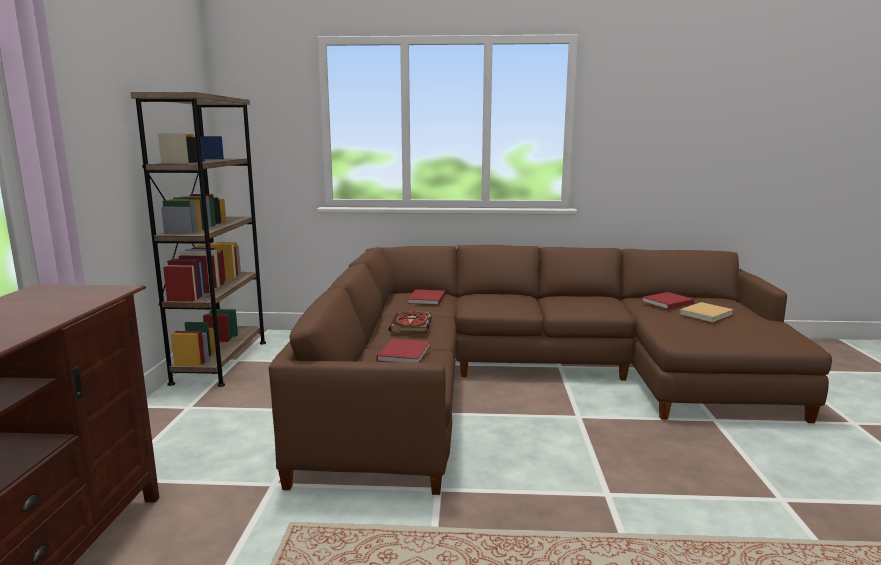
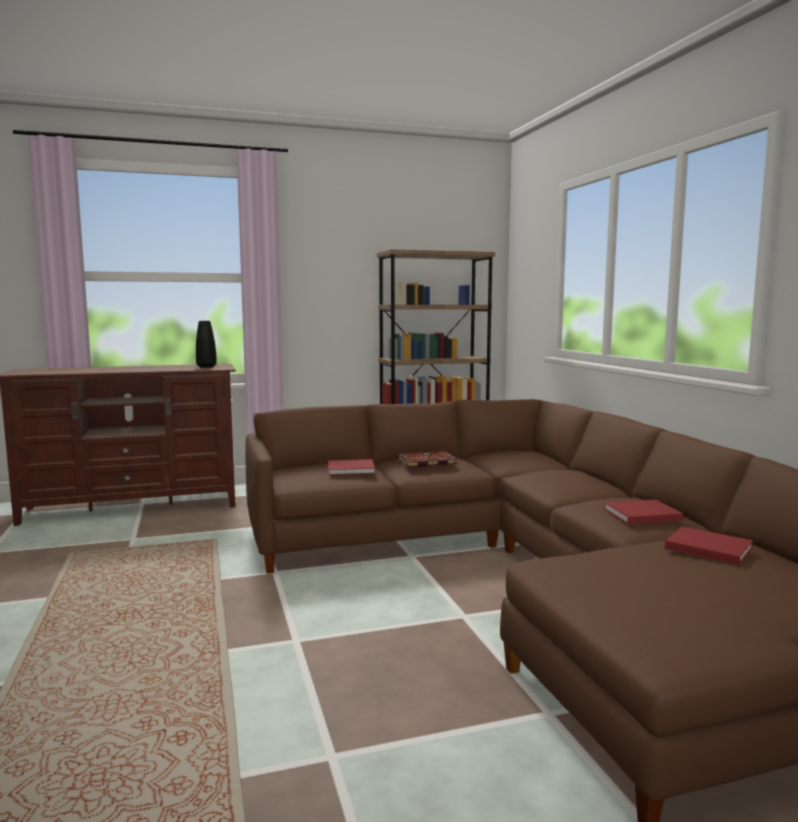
camera: 70 degrees right, 5 degrees down
(68, 295) = (206, 367): none -> black vase
(426, 299) = (520, 458): red book -> red book (640, 514)
(707, 313) = (684, 572): beige book -> none

